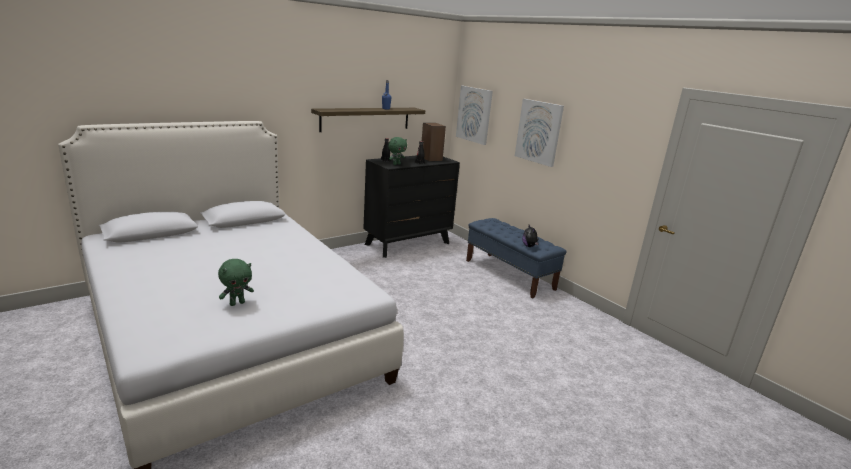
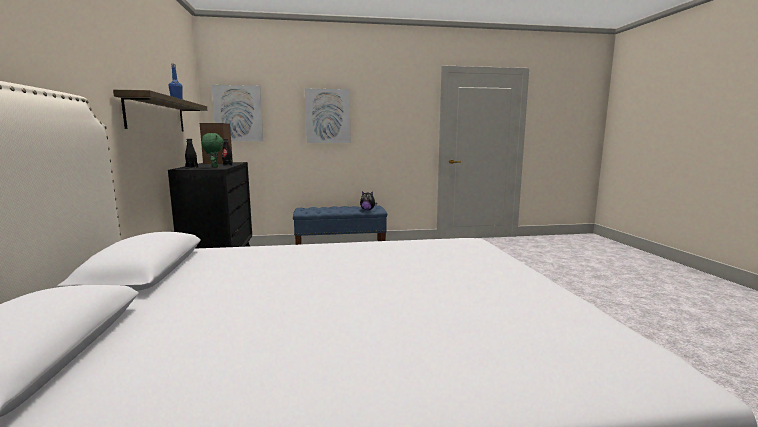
camera: 60 degrees left, 10 degrees down
(237, 303) = (481, 294): green plush toy -> none

